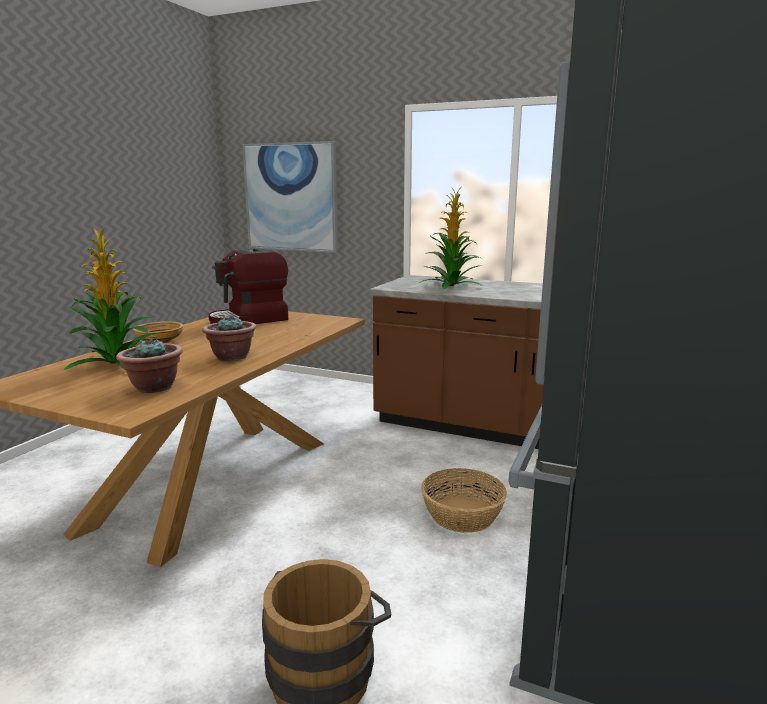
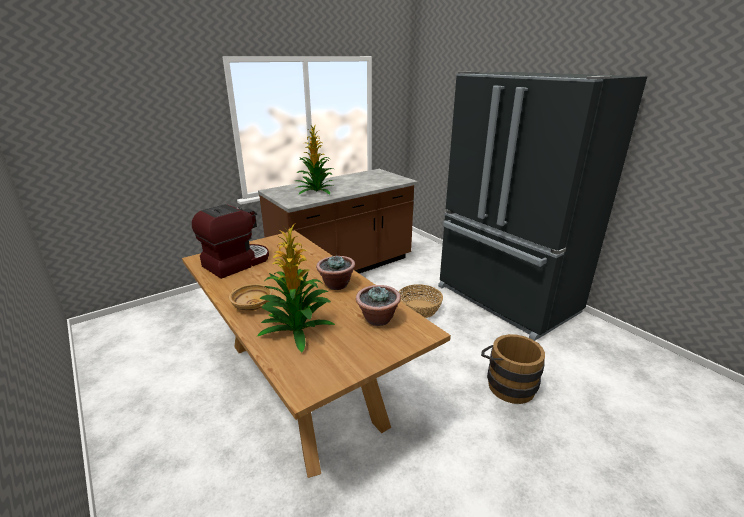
camera: 60 degrees left, 10 degrees up
(249, 320) = (236, 263): coffee machine -> coffee machine turned 135 degrees counterclockwise
(291, 197) = (114, 144): picture -> none

